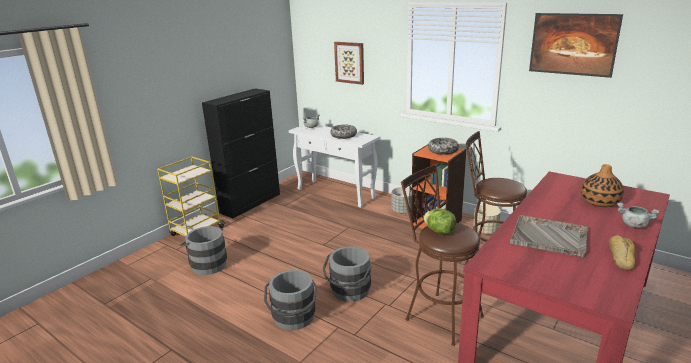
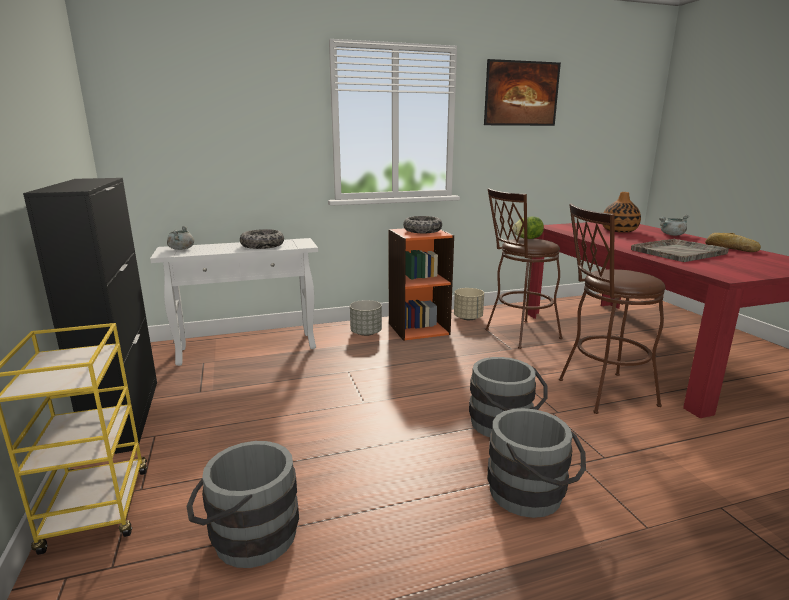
camera: 55 degrees left, 5 degrees down
(350, 62) = (228, 134): picture -> none
(439, 231) = (620, 277): lettuce -> lettuce (527, 239)

